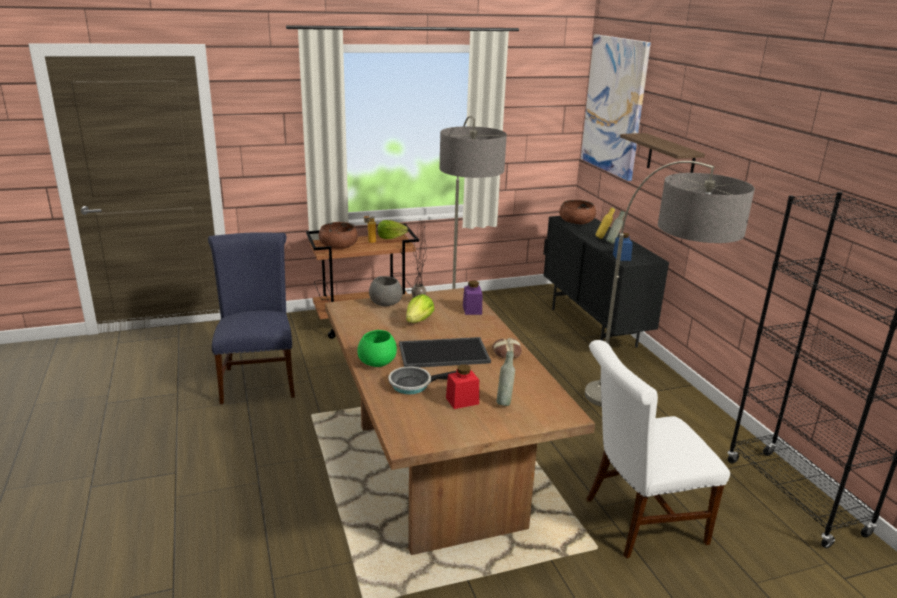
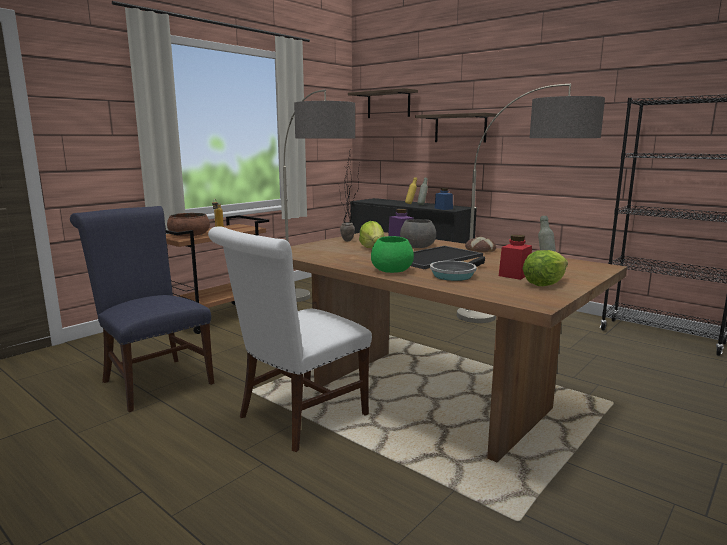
camera: 30 degrees left, 10 degrees down
(385, 302) = (319, 244): grey bowl -> grey bowl (417, 246)
(390, 238) = (233, 226): lettuce -> lettuce (544, 284)
(576, 221) = (374, 200): brown bowl -> none
(614, 106) = (388, 104): picture -> shelf
(637, 521) = (608, 377): white chair -> white chair (296, 418)

